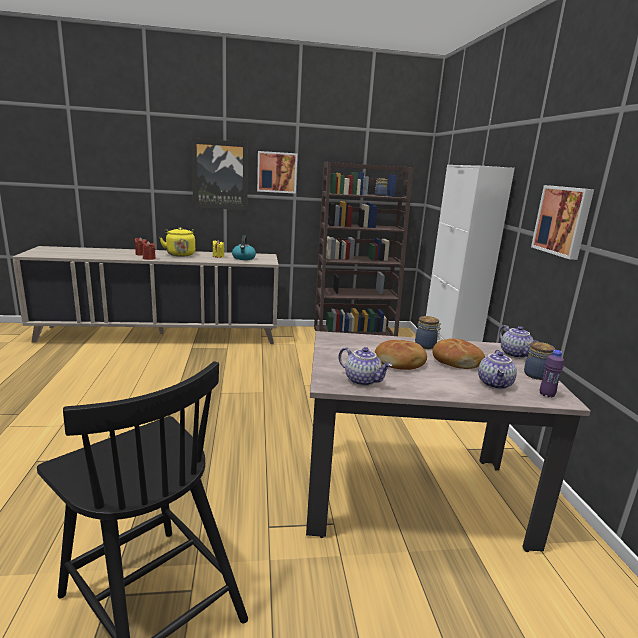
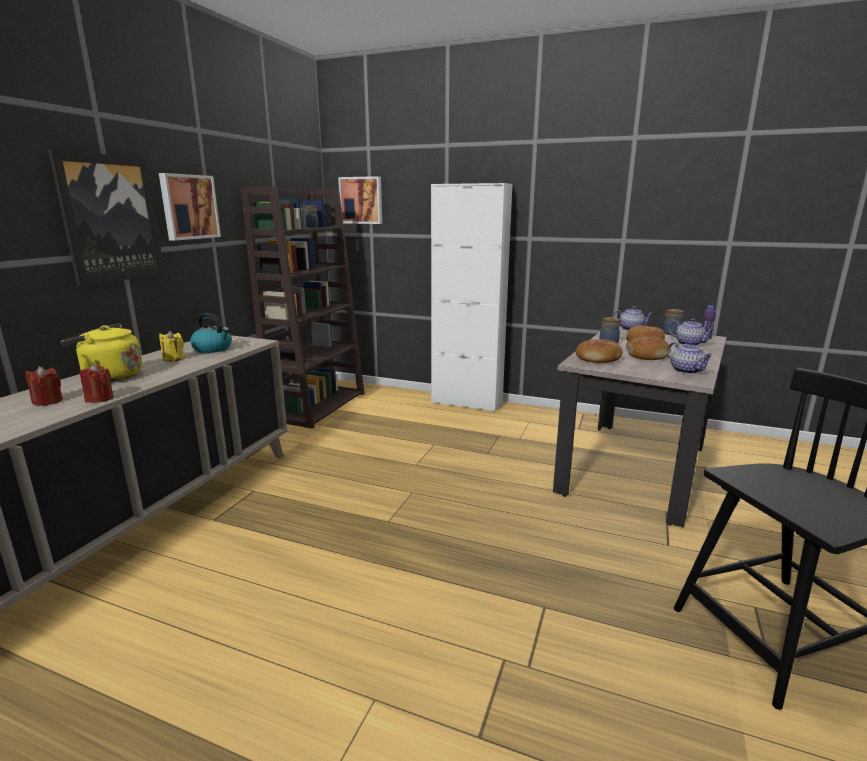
camera: 60 degrees left, 0 degrees up
(357, 343) = (598, 359): none -> bread
(363, 380) = (687, 371): teapot -> teapot turned 90 degrees clockwise
(563, 221) = (593, 223): picture -> picture (361, 200)

